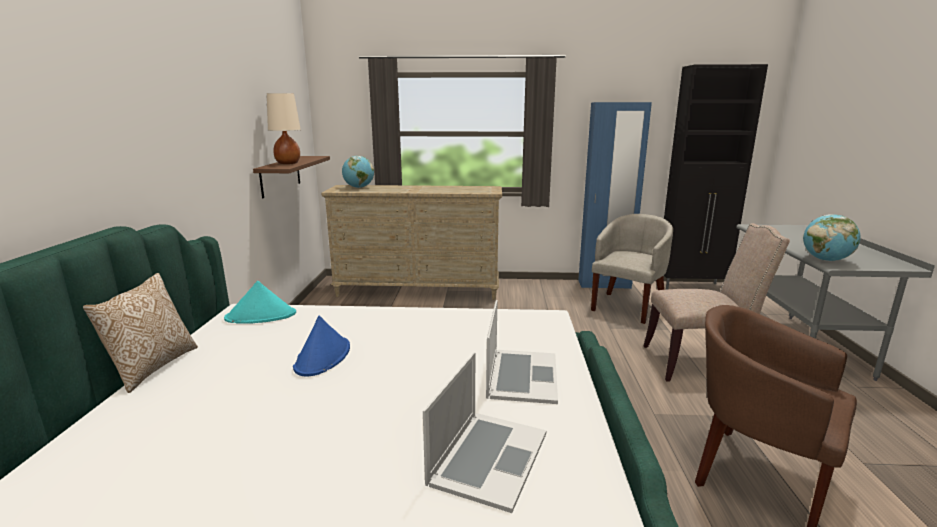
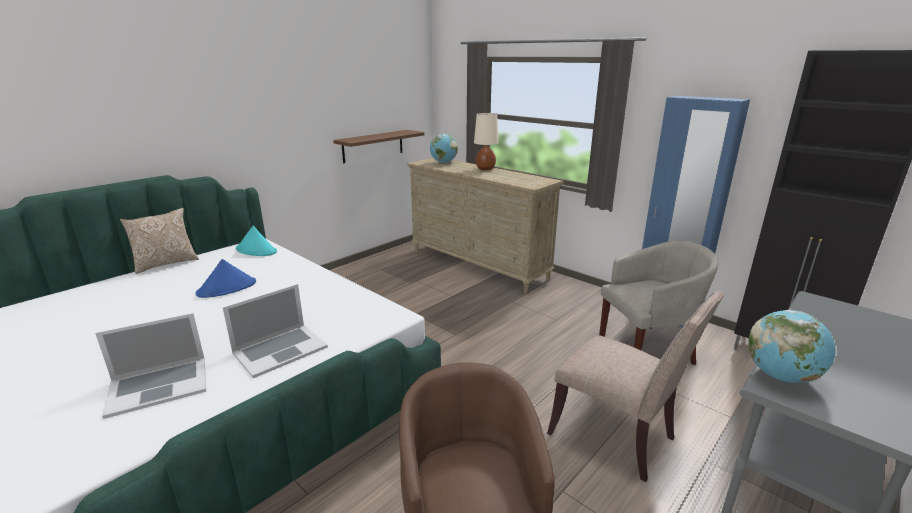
camera: 40 degrees right, 5 degrees up
(288, 163) = (368, 137): beige table lamp -> beige table lamp (485, 168)

